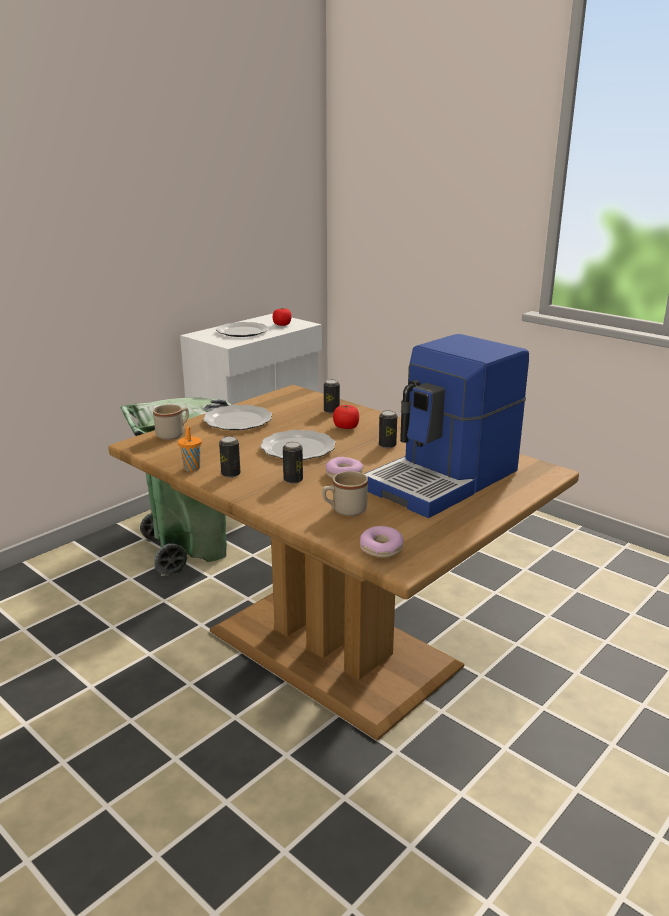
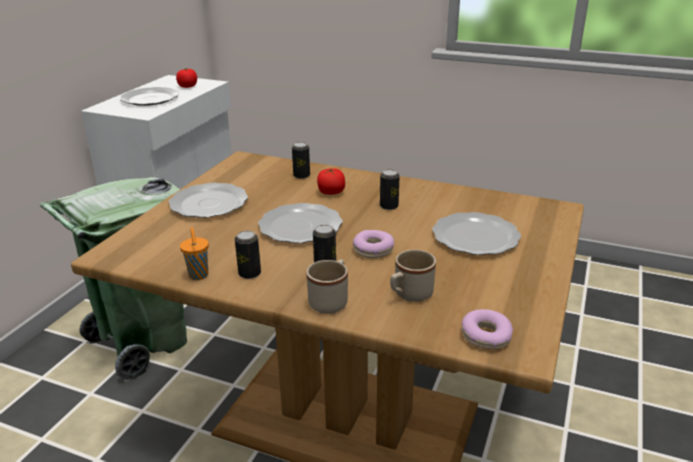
camera: 20 degrees left, 5 degrees up
(173, 434) = (145, 233): beige mug -> beige mug (331, 300)
(444, 480) = (476, 237): coffee machine -> plate

